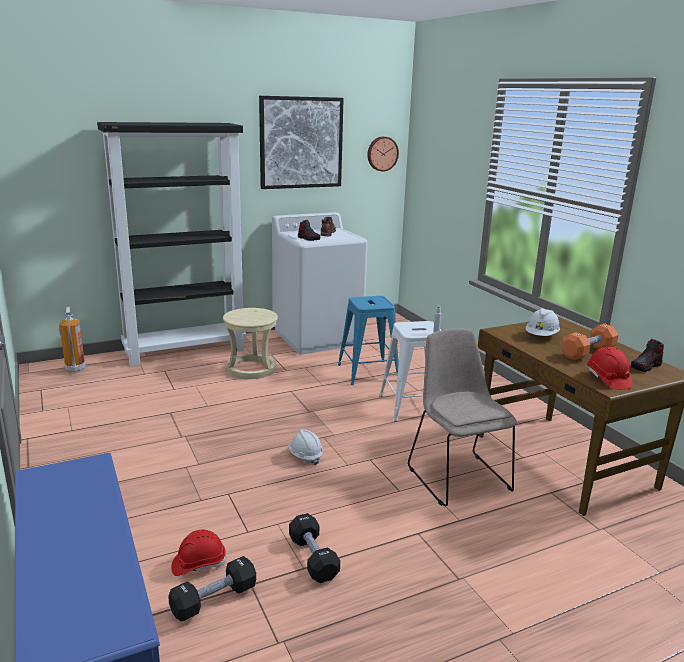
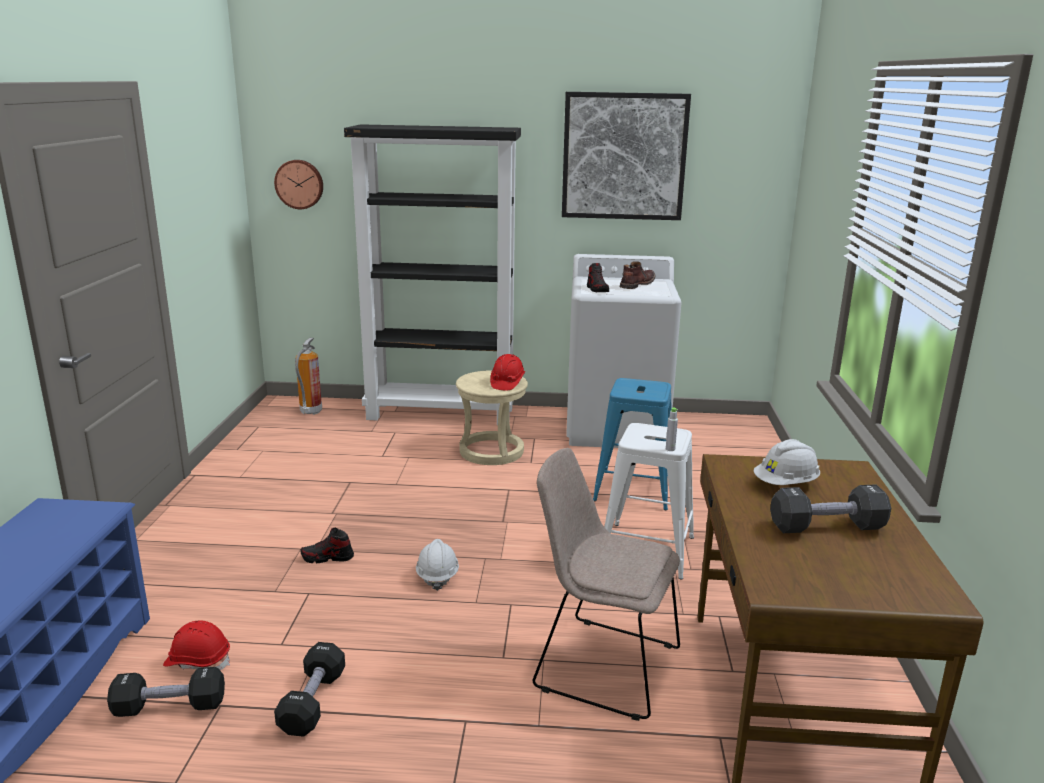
camera: 30 degrees right, 0 degrees up
(382, 153) = (753, 176): wall clock -> wall clock (299, 184)
(457, 476) = (602, 665): beige chair -> beige chair turned 75 degrees counterclockwise
(588, 352) = (827, 527): orange dumbbell -> black dumbbell
(607, 379) = (792, 577): red hard hat -> red hard hat (507, 383)
(645, 366) = (900, 575): shoe -> shoe (327, 558)

